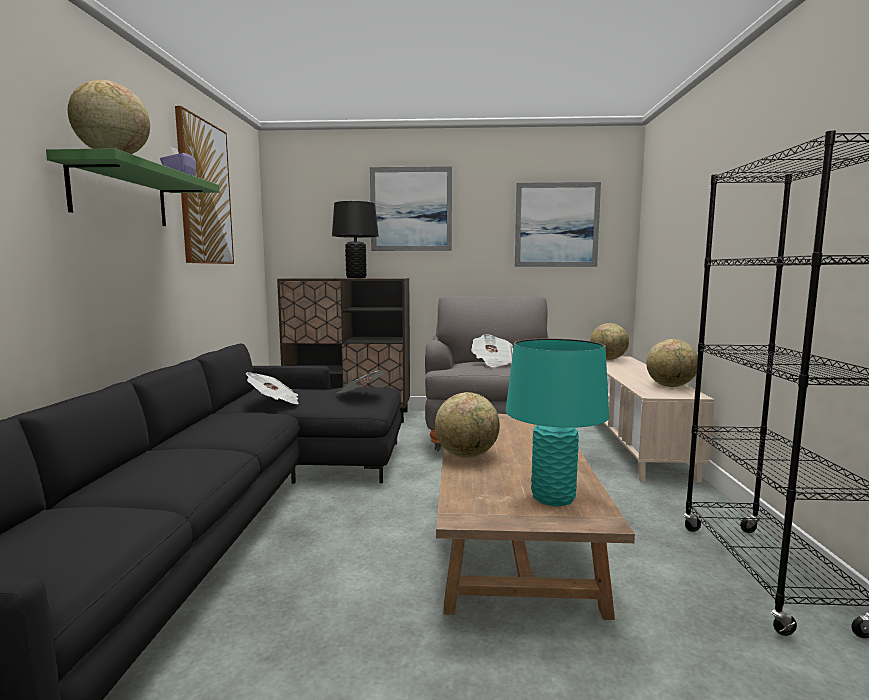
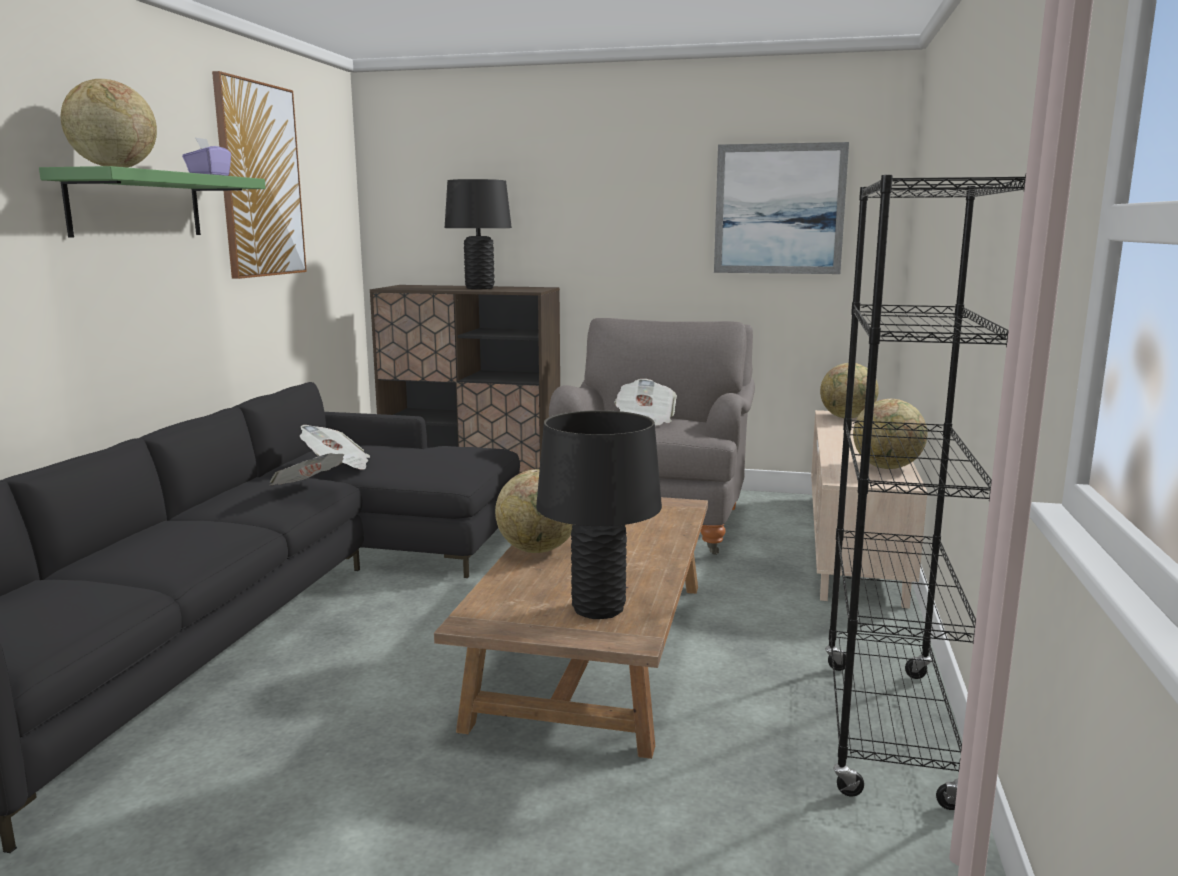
camera: 10 degrees right, 5 degrees up
(360, 395) = (452, 460): newspaper -> newspaper (308, 489)
(411, 209) = (562, 185): picture -> none
(553, 498) = (599, 609): turquoise table lamp -> black table lamp

